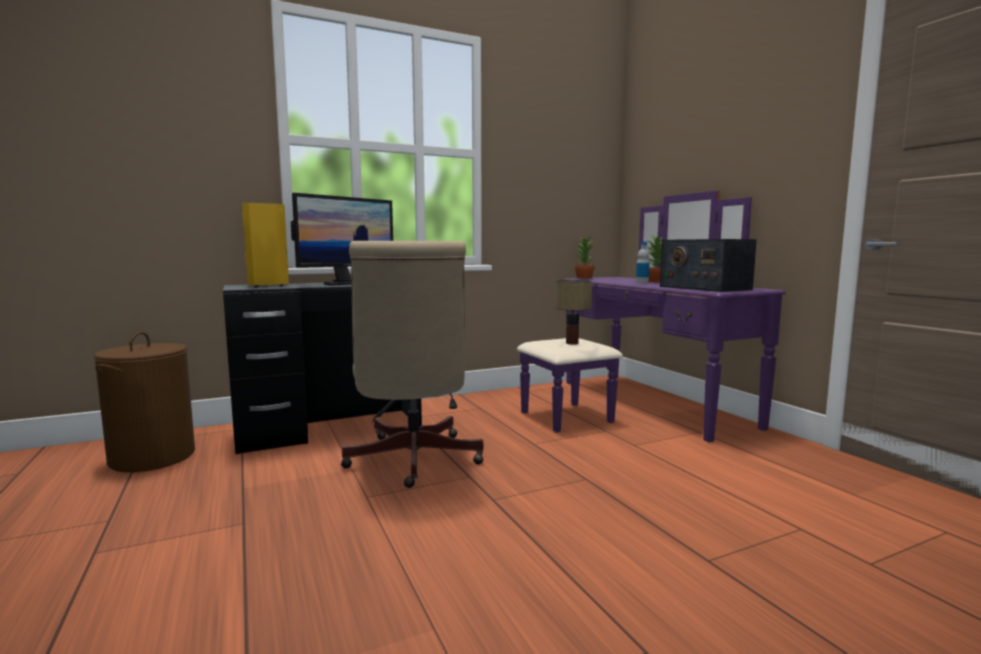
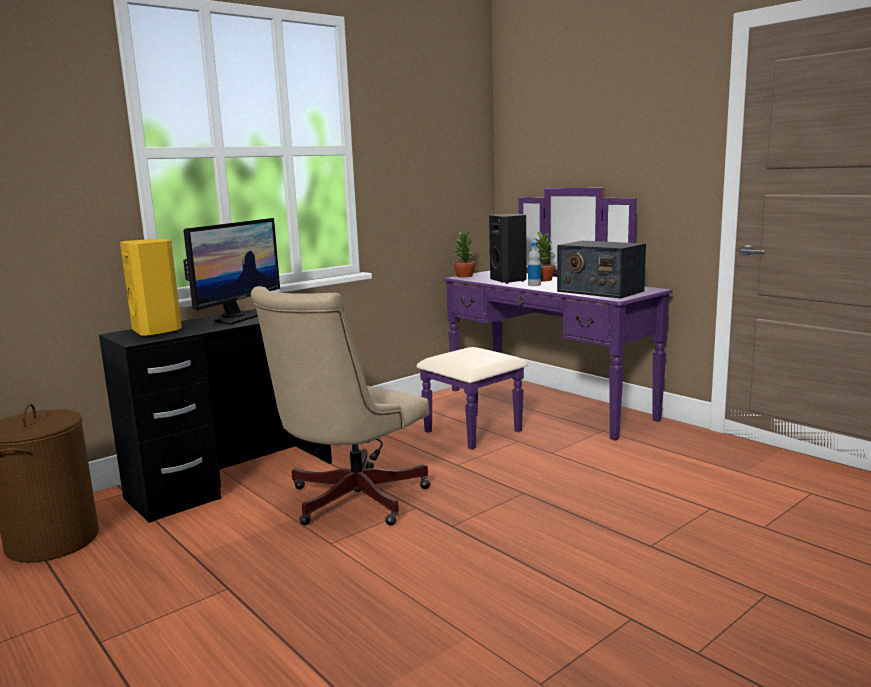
camera: 15 degrees left, 5 degrees up
(412, 462) = (349, 501): beige office chair -> beige office chair turned 60 degrees clockwise
(572, 343) = (476, 356): table lamp -> none
(621, 281) = (509, 281): none -> black speaker

